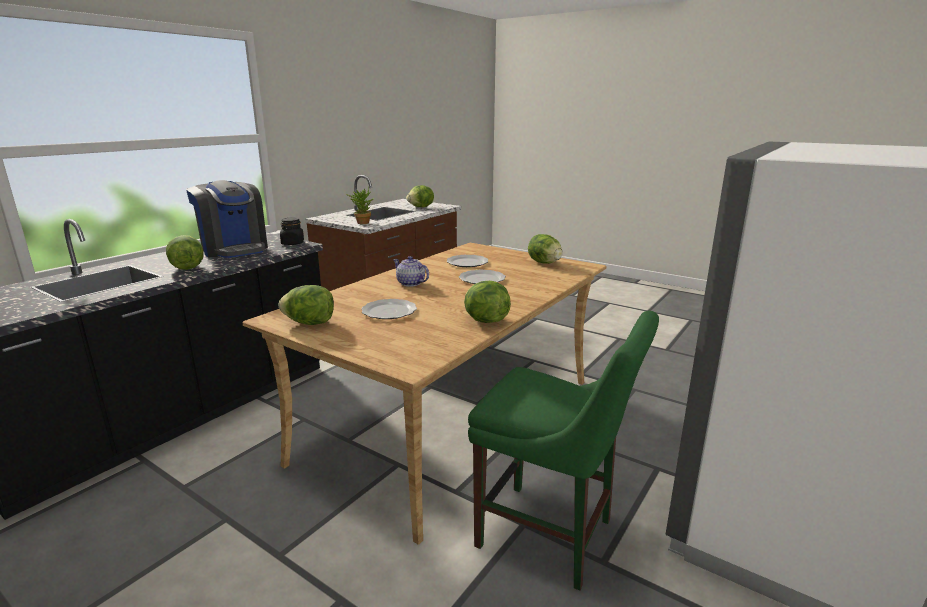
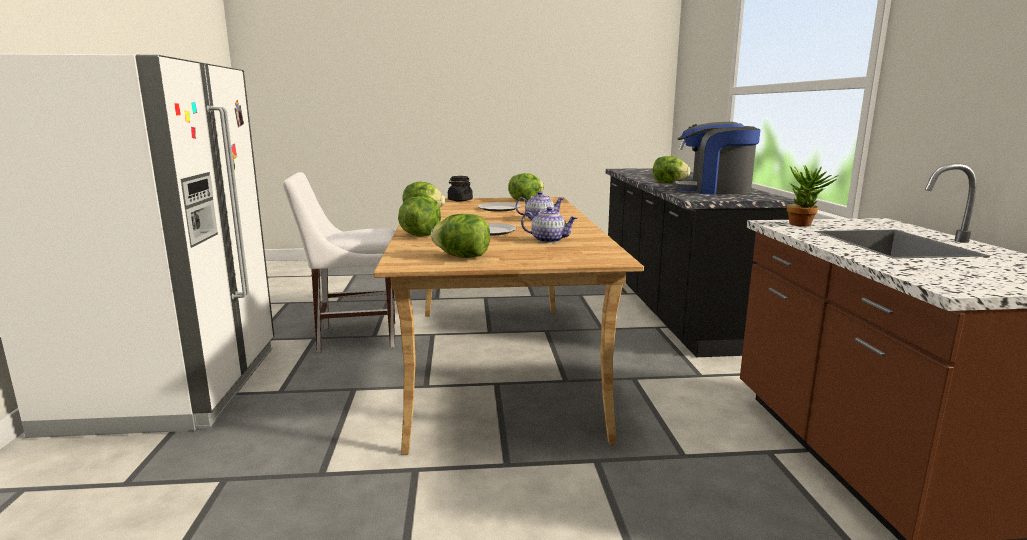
camera: 140 degrees right, 5 degrees down
(292, 243) = (706, 198): black jar -> black jar (460, 200)
(421, 207) = (947, 269): lettuce -> lettuce (420, 235)
(467, 263) = (549, 240): plate -> teapot
(551, 536) = (352, 337): green chair -> white chair

